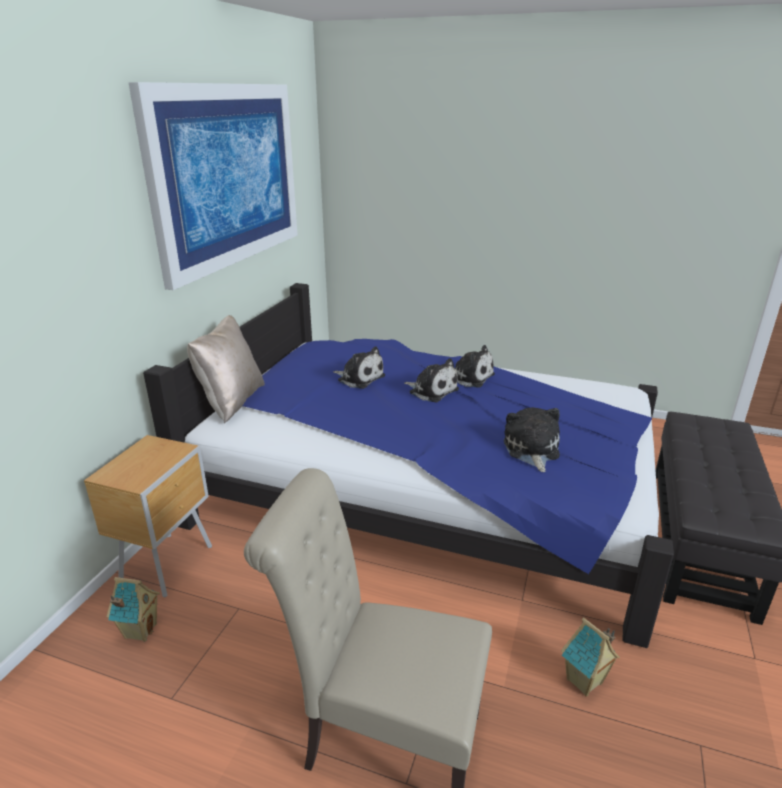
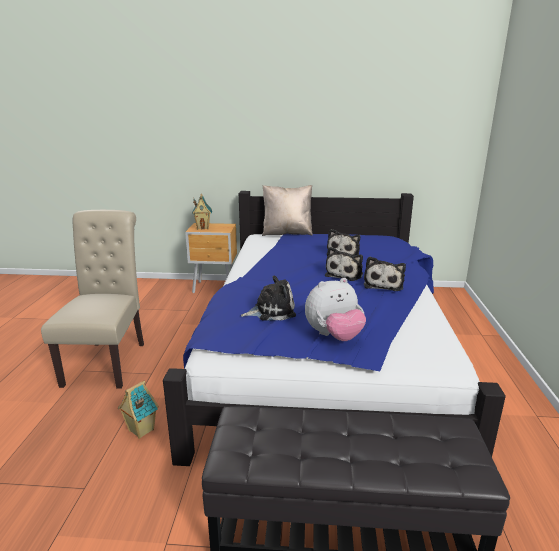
camera: 75 degrees right, 5 degrees down
(140, 630) = (172, 293): toy house -> toy house (203, 227)
(228, 176) = (350, 102): picture -> none
(592, 425) = (334, 336): none -> plush toy

